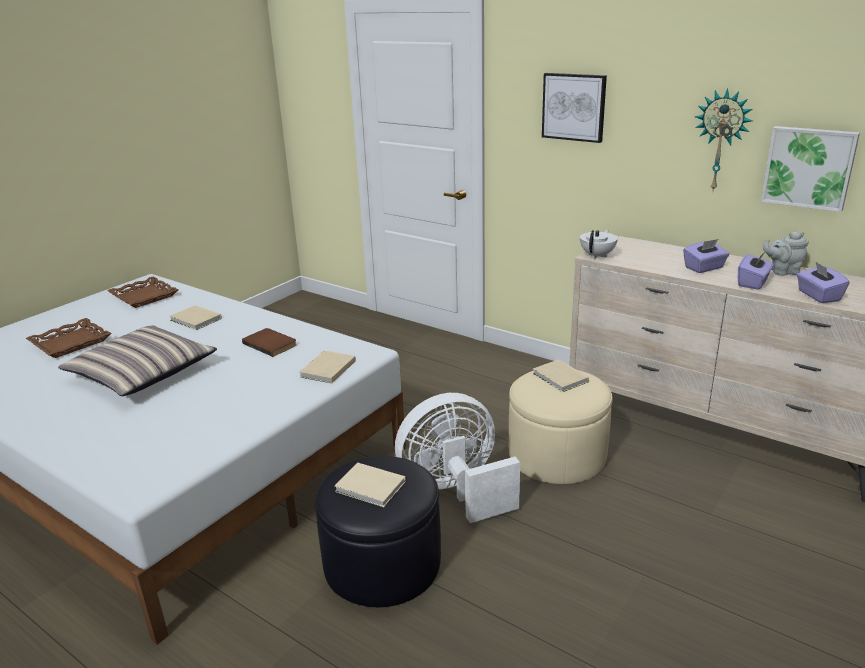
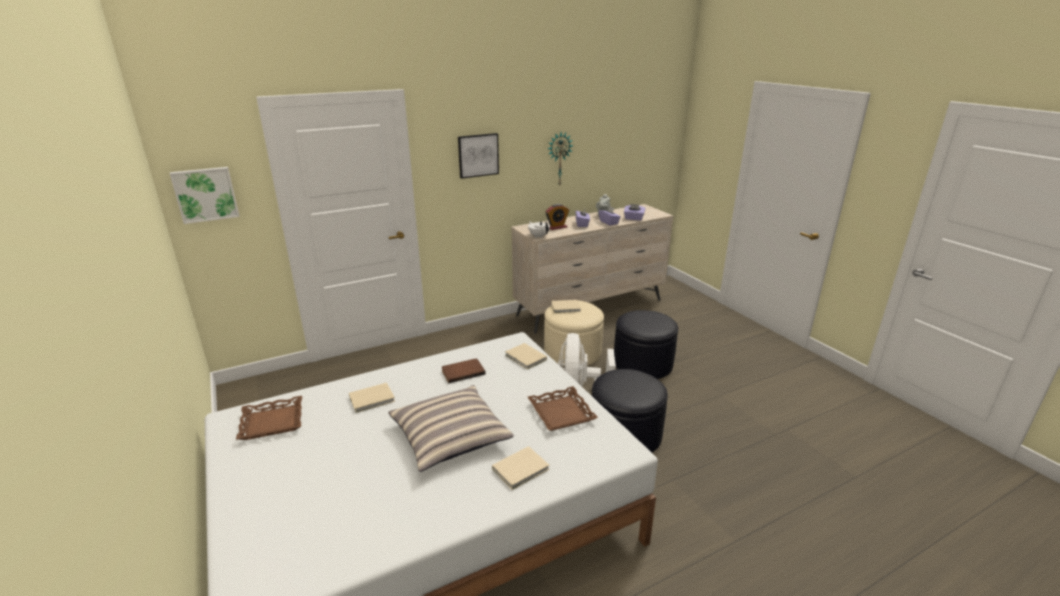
camera: 65 degrees left, 0 degrees up
(70, 343) = (333, 476): brown tray -> brown tray (562, 413)
(371, 488) = (631, 387): beige book -> beige book (522, 469)
(597, 535) = (642, 363): none -> black ottoman
(657, 257) = (557, 227): none -> alarm clock
(809, 167) = (595, 163): picture -> picture (205, 194)

